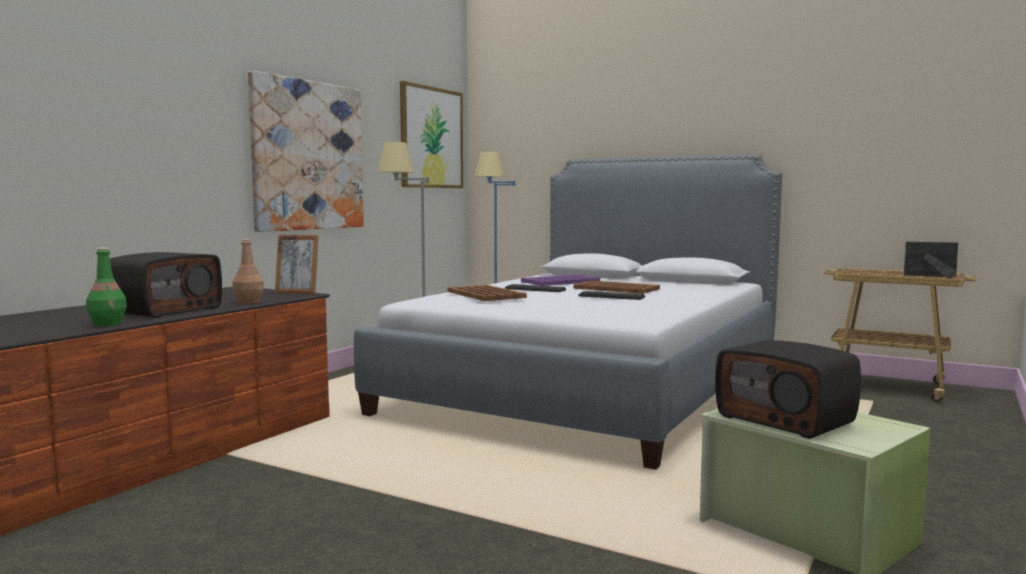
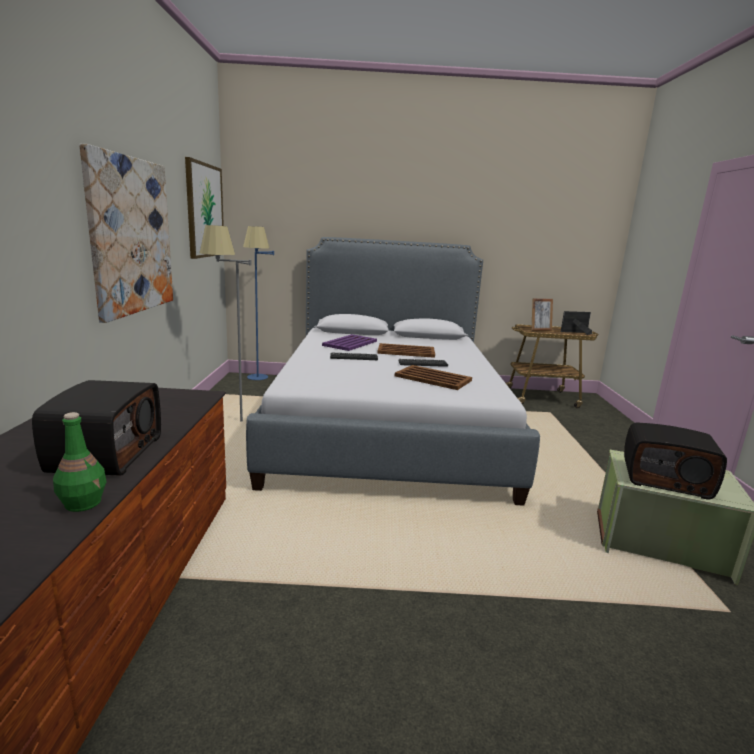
camera: 30 degrees left, 10 degrees up
(248, 302) = (172, 419): brown bottle -> none
(297, 293) = (191, 393): picture frame -> picture frame (539, 330)
(486, 294) = (338, 371): brown tray -> brown tray (433, 378)

